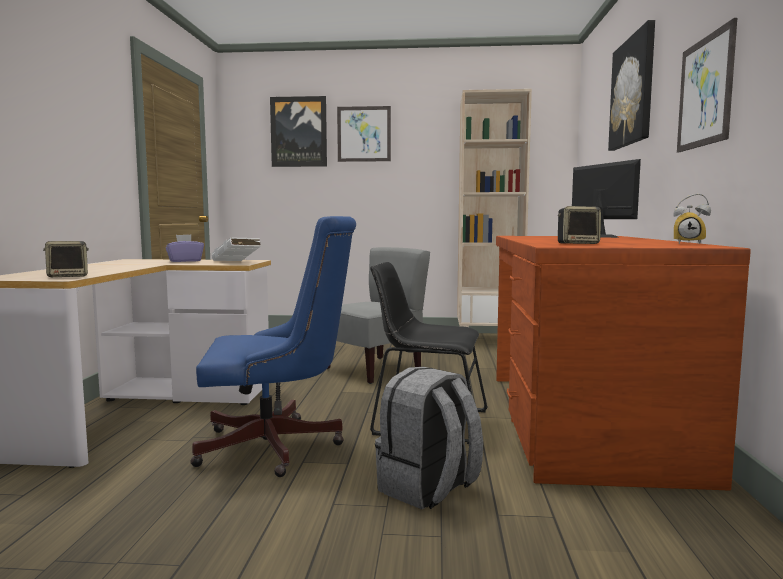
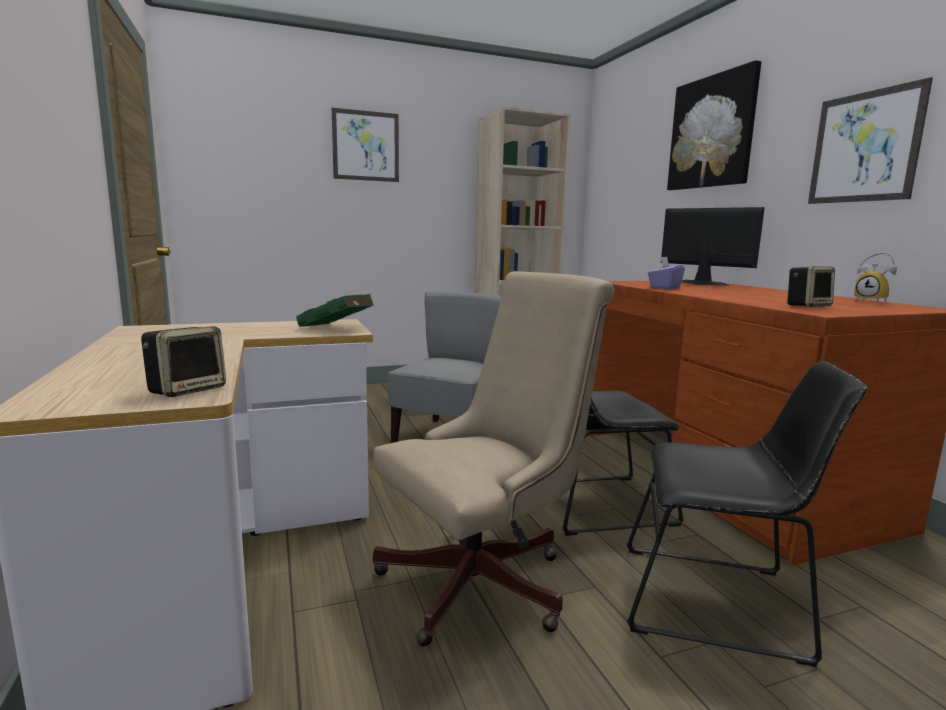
camera: 25 degrees left, 5 degrees up
(185, 261) = (245, 328): purple tissue box -> purple tissue box (664, 288)
(236, 263) = (338, 329): white book -> green book
(278, 447) = (487, 580): blue office chair -> beige office chair
(299, 132) = (280, 135): picture -> none
(428, 489) = (719, 602): grey backpack -> black chair
(688, 243) = (872, 301): alarm clock -> alarm clock turned 60 degrees clockwise

